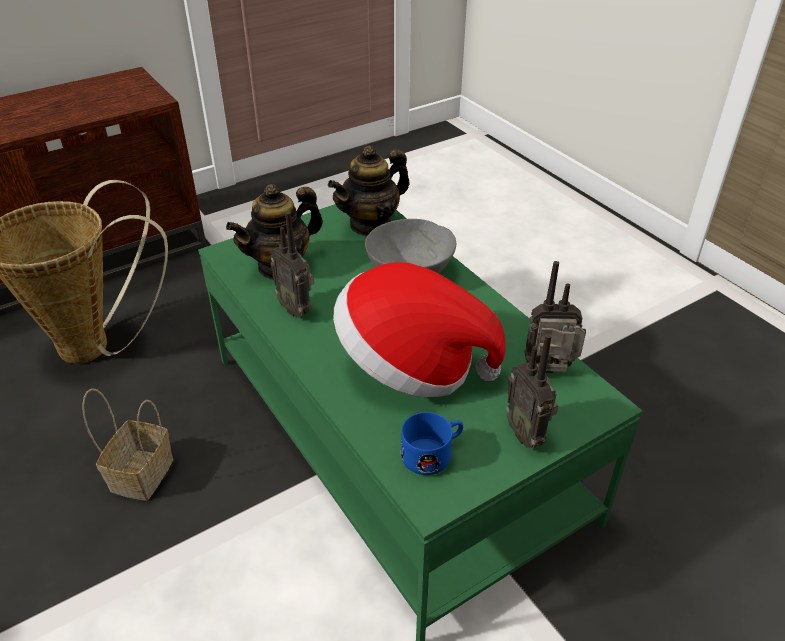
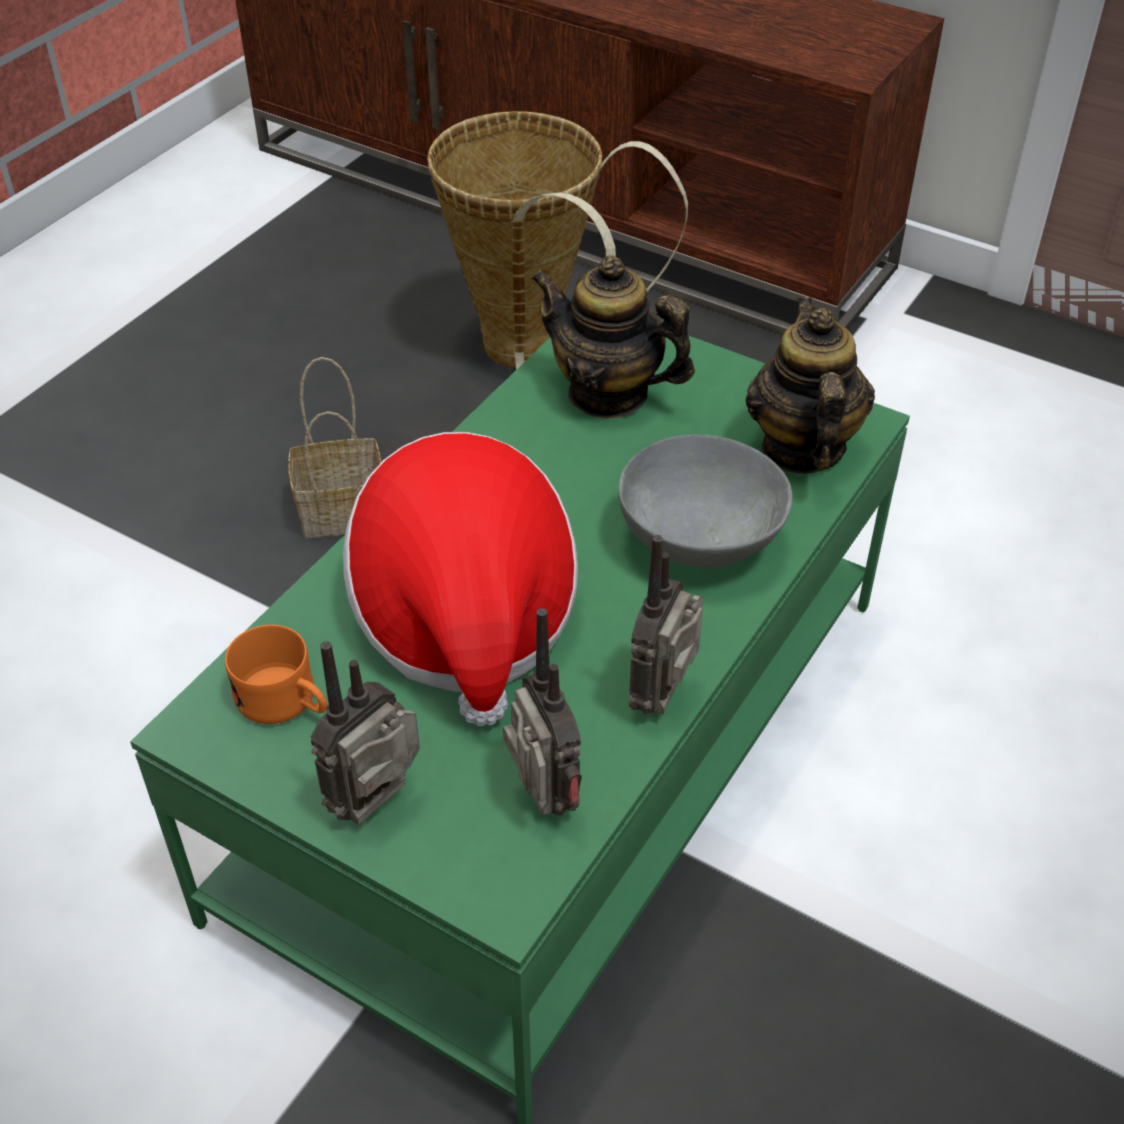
camera: 65 degrees right, 5 degrees up
(296, 309) = (518, 448): radio -> radio (664, 696)
(371, 224) = (801, 448): teapot -> teapot turned 60 degrees clockwise
(433, 453) = (286, 703): blue mug -> orange mug

